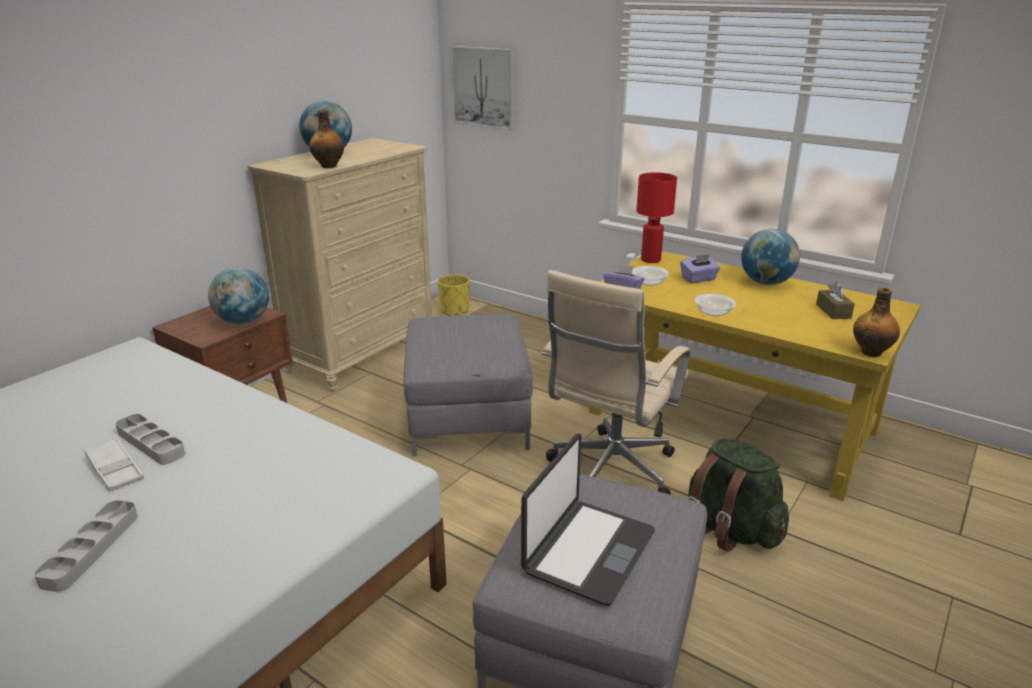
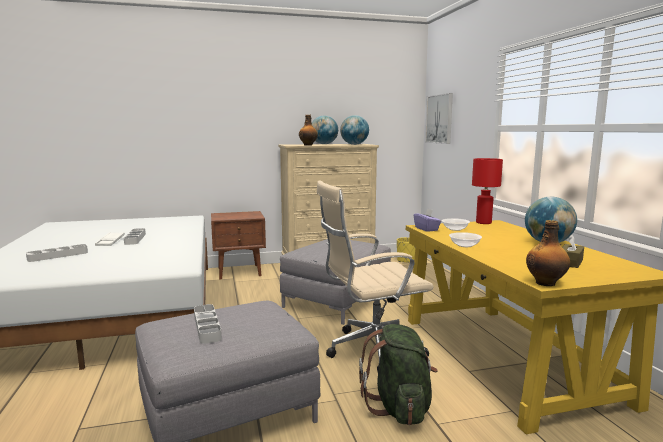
camera: 40 degrees right, 15 degrees down
(243, 321) = (243, 217): globe -> globe (354, 144)
(588, 551) = (207, 327): laptop -> grey tray
(698, 279) = (496, 233): purple tissue box -> none

